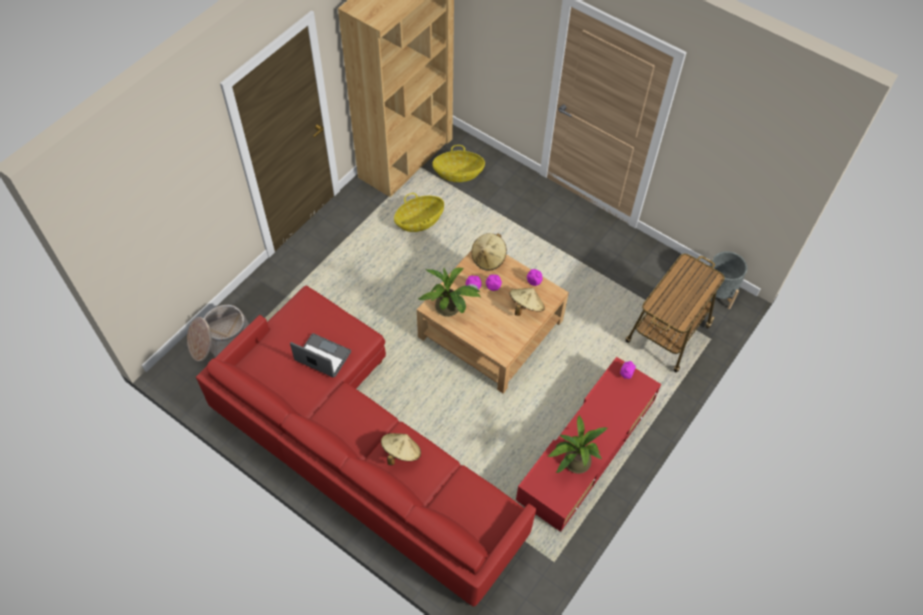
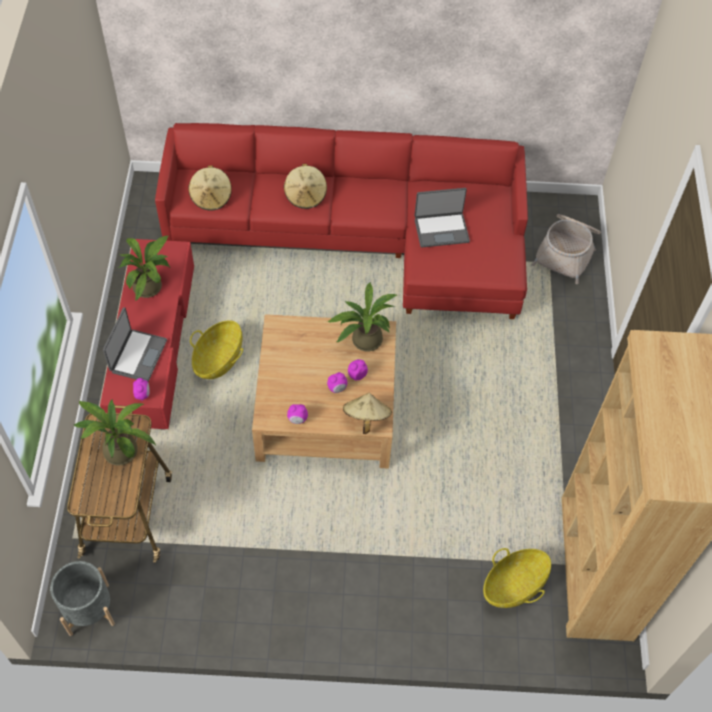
camera: 145 degrees right, 0 degrees up
(419, 221) = (502, 487): basket -> basket (218, 359)
(525, 306) = (287, 386): beige hat -> beige hat (211, 197)
(614, 406) = (137, 355): none -> laptop
(673, 298) = (118, 448): none -> potted plant

